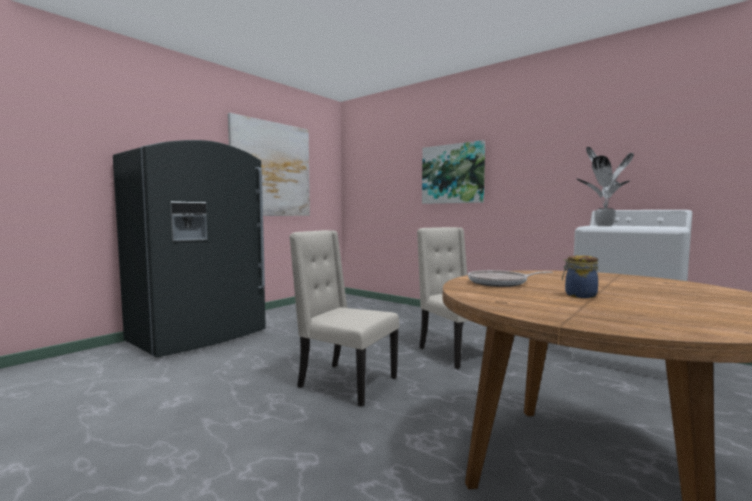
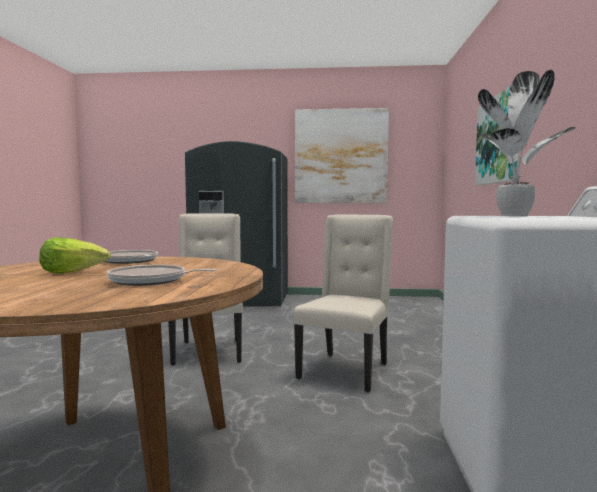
camera: 55 degrees right, 0 degrees up
(579, 295) = (73, 272): jar -> lettuce
(643, 286) = (151, 281): none -> frying pan

